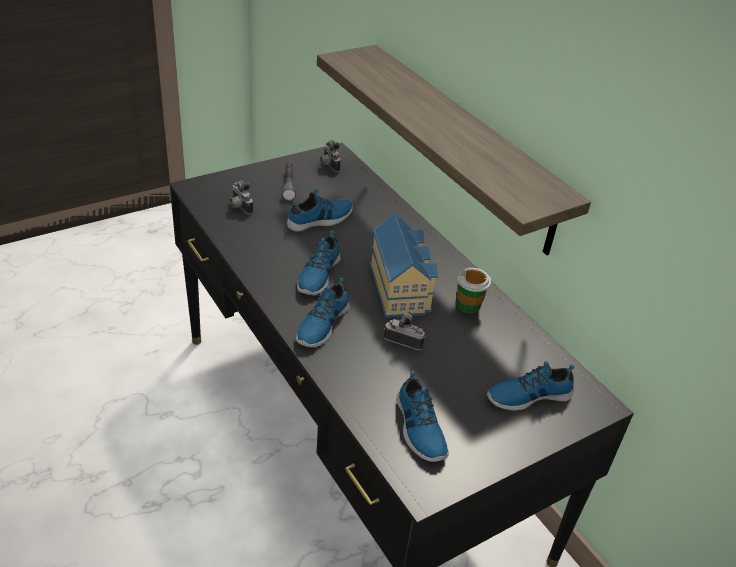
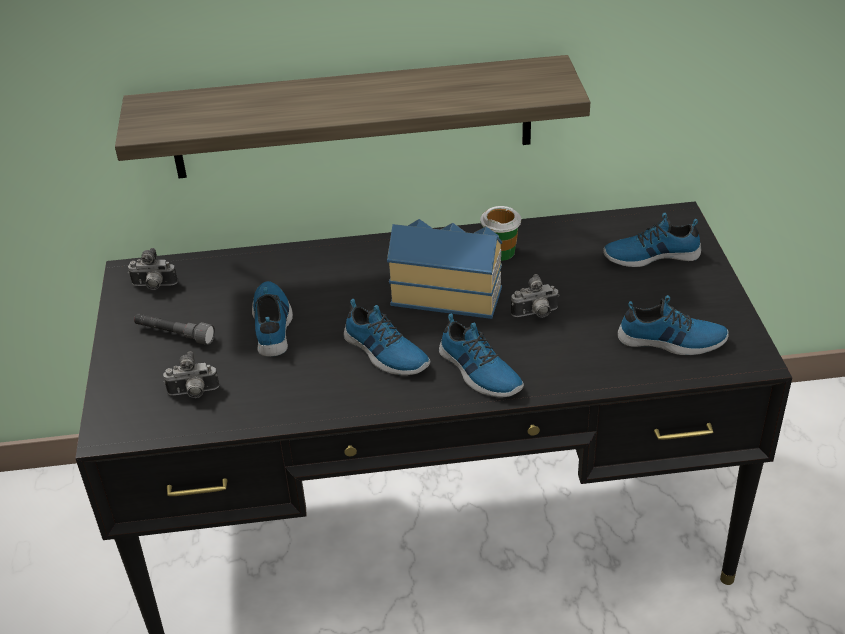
camera: 60 degrees left, 0 degrees up
(404, 340) = (536, 314): camera -> camera turned 150 degrees counterclockwise
(528, 395) = (651, 254): shoe -> shoe turned 75 degrees clockwise

